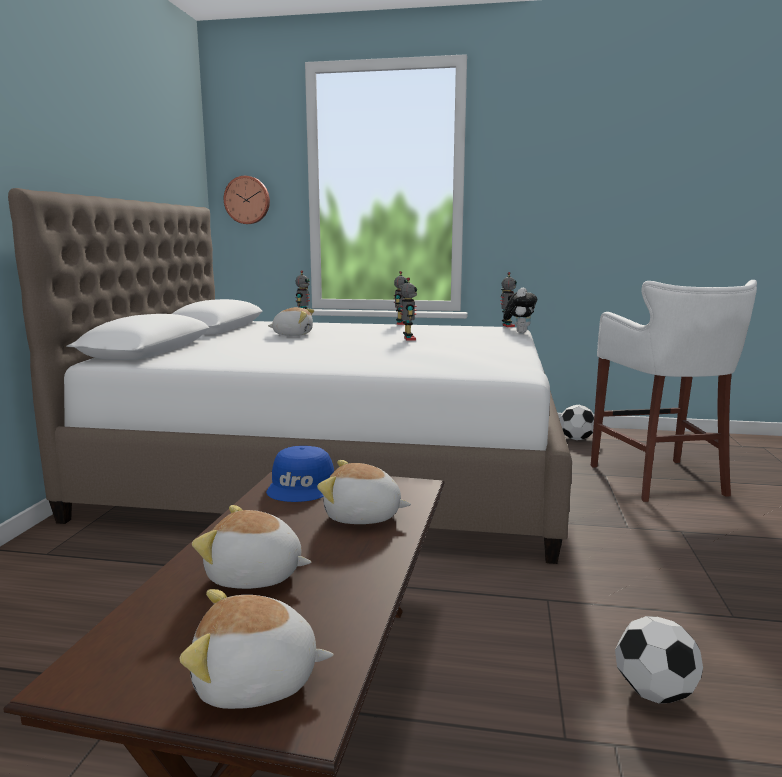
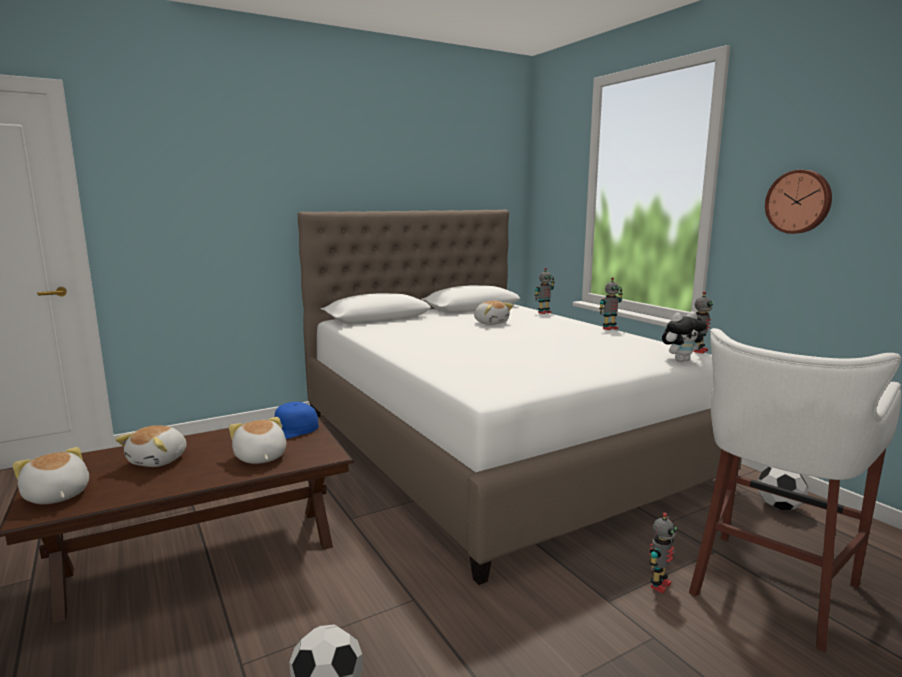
camera: 50 degrees right, 0 degrees up
(247, 200) = (549, 202): wall clock -> wall clock (799, 202)
(254, 576) = (159, 460): plush toy -> plush toy turned 135 degrees counterclockwise
(408, 339) = (549, 344): toy robot -> toy robot (659, 585)

